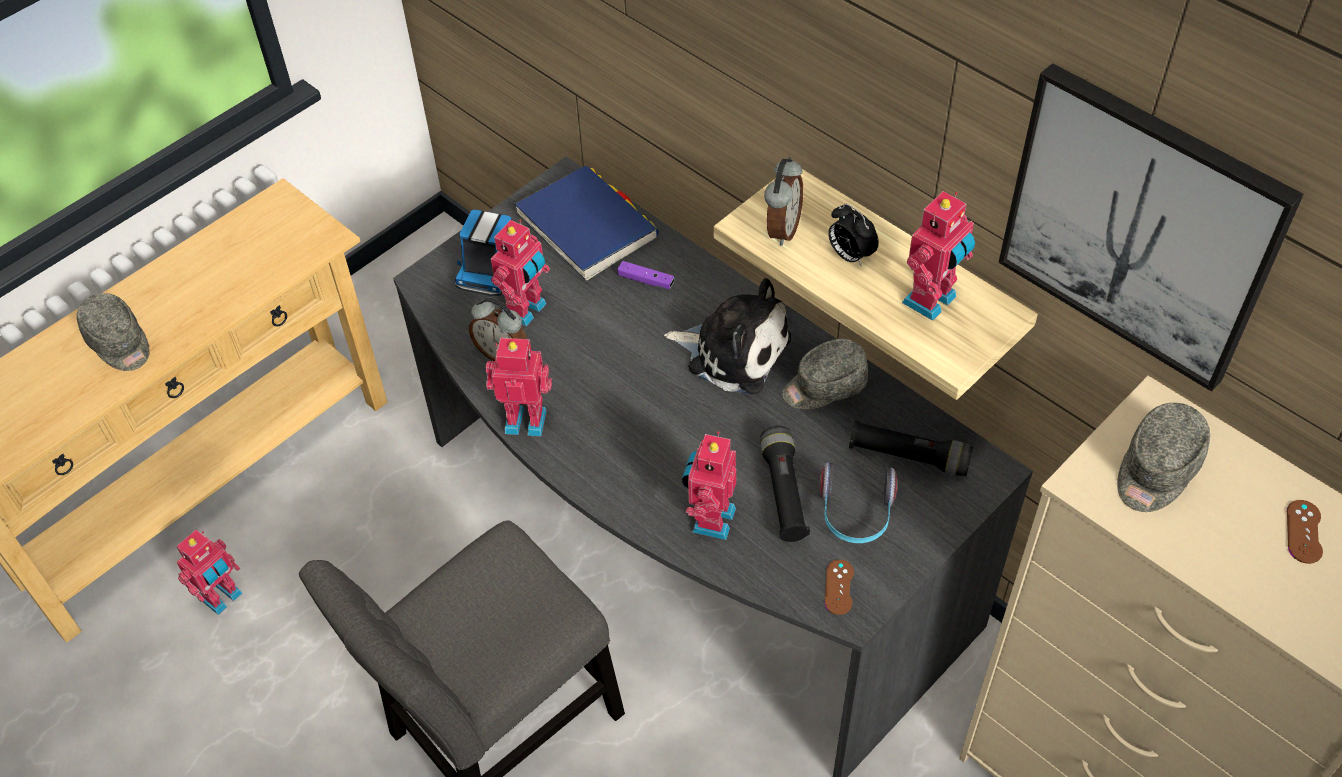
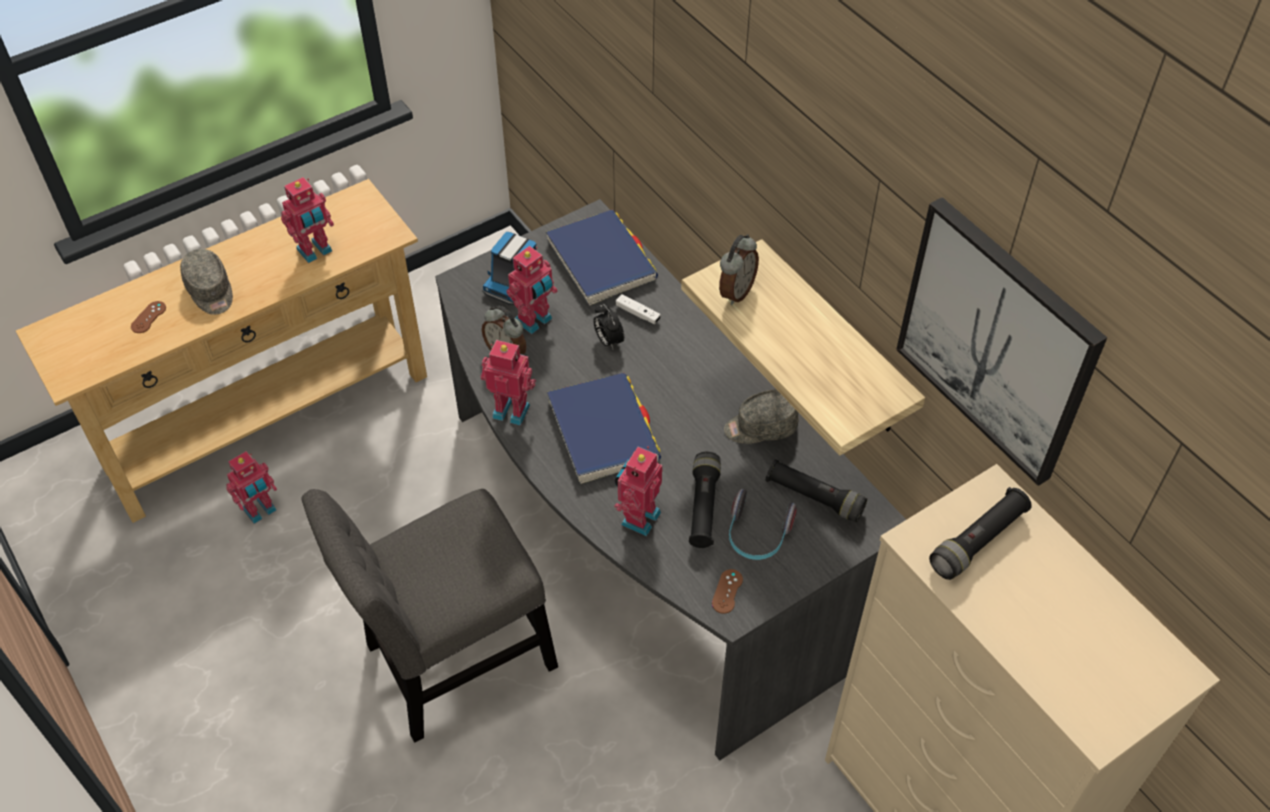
camera: 10 degrees right, 0 degrees up
(641, 425) = (603, 431): none -> blue book
(646, 280) = (638, 313): purple game controller -> white game controller
(733, 351) = (694, 384): plush toy -> none
(849, 256) = (784, 323): alarm clock -> alarm clock (608, 340)
(932, 301) = (841, 372): toy robot -> toy robot (315, 251)
(1156, 470) = (978, 541): grey cap -> black flashlight
(1304, 532) = (1084, 613): brown game controller -> brown game controller (148, 317)

